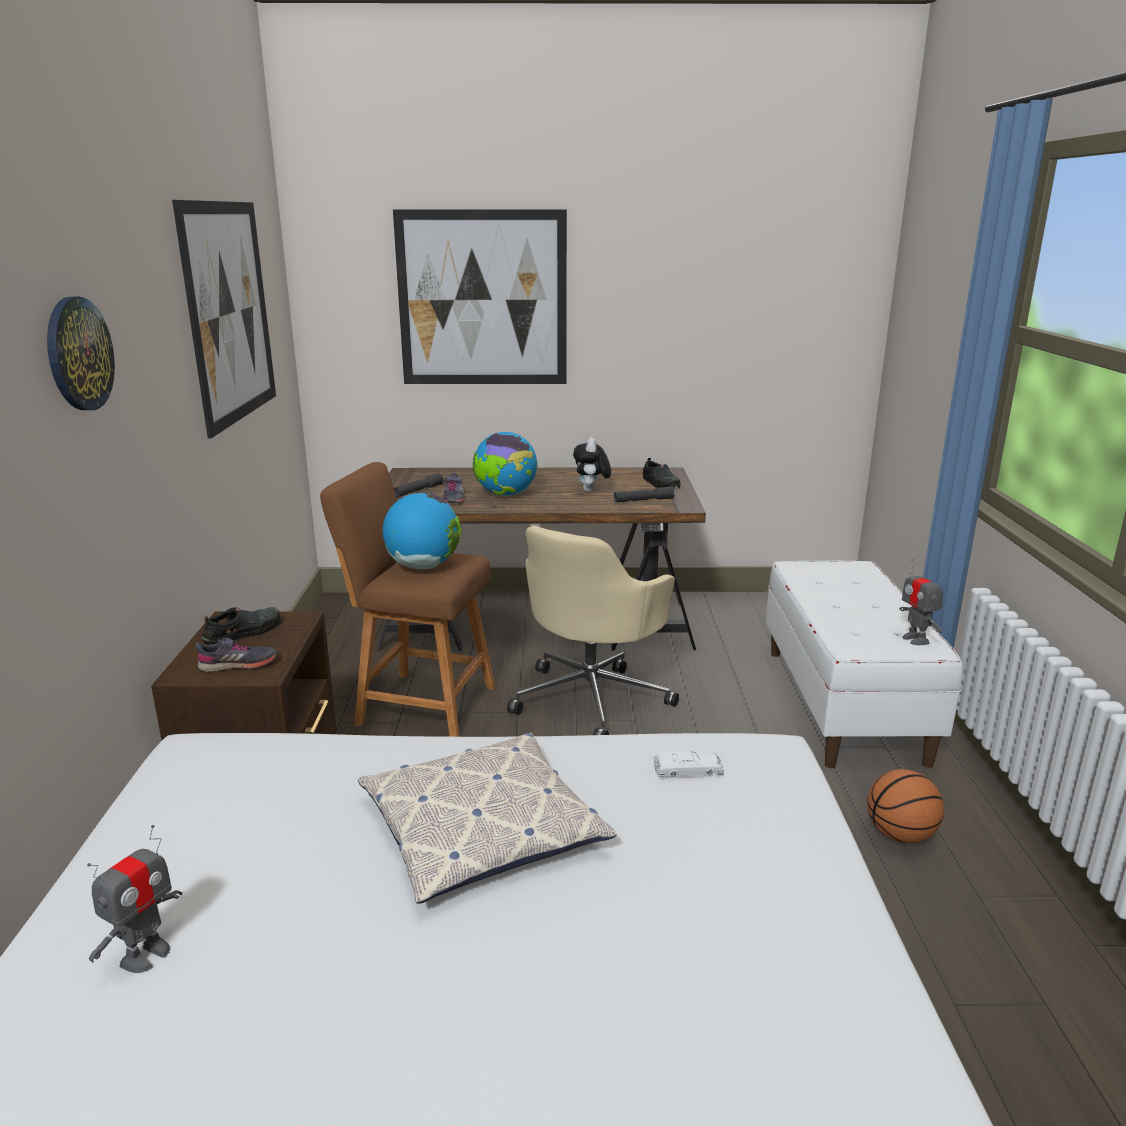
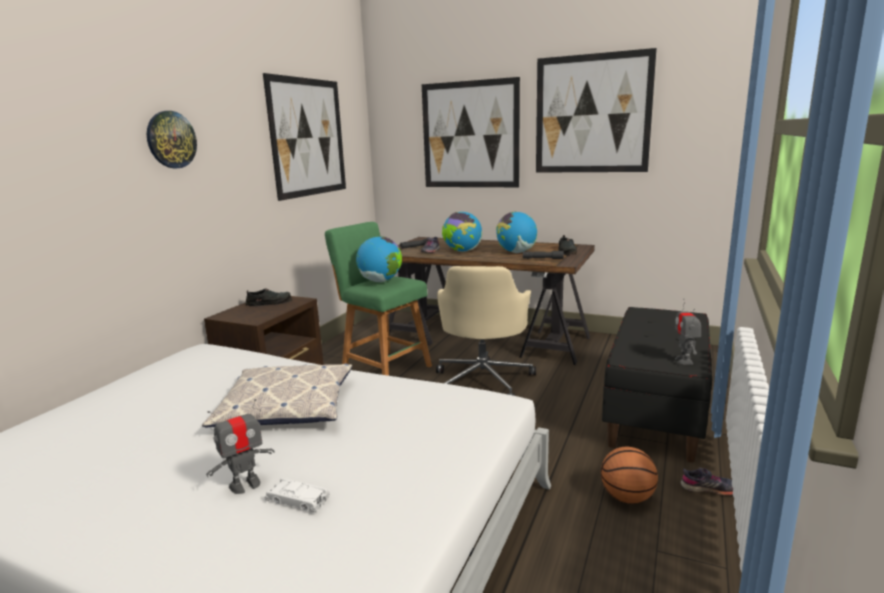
camera: 25 degrees right, 5 degrees down
(146, 955) = (87, 424): toy robot -> toy robot (245, 485)
(238, 665) = (249, 315): grey shoe -> grey shoe (709, 489)
(420, 704) = (383, 368): brown stool -> green stool
(591, 491) = (516, 252): plush toy -> globe
(592, 698) = (483, 380): beige office chair -> beige office chair turned 45 degrees counterclockwise
(678, 274) = (592, 114): none -> picture
(688, 769) = (432, 402): white toy car -> white toy car (297, 499)
(844, 704) = (656, 411): white bench -> black bench

